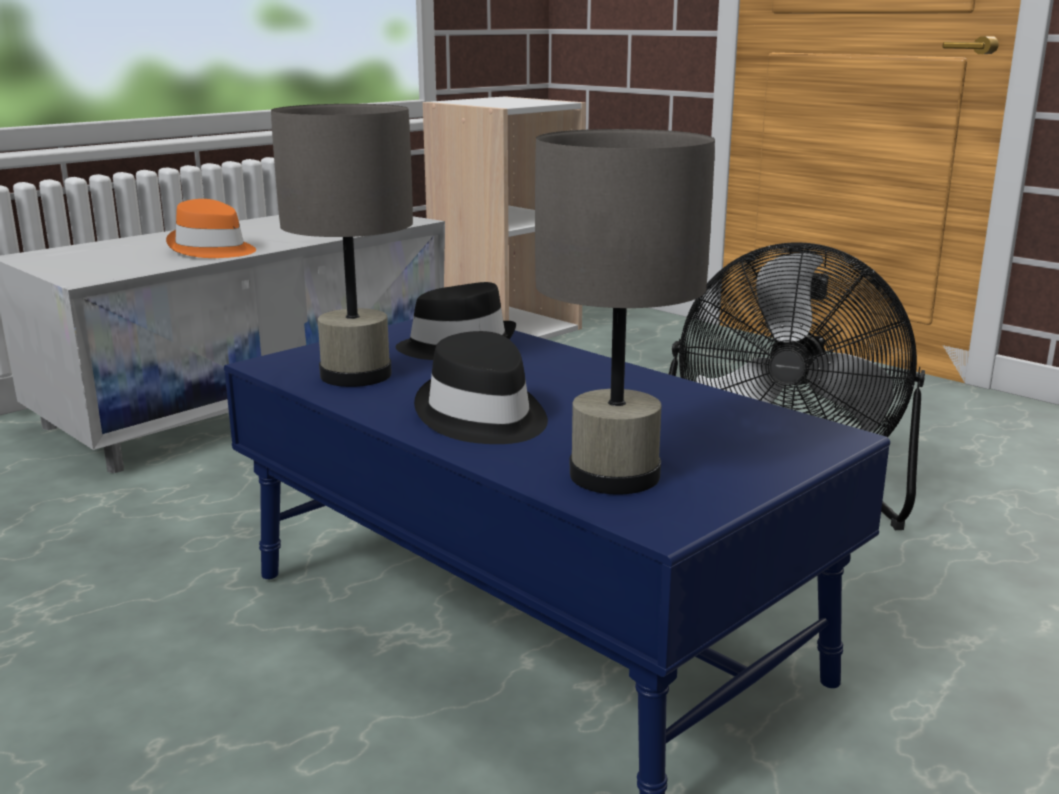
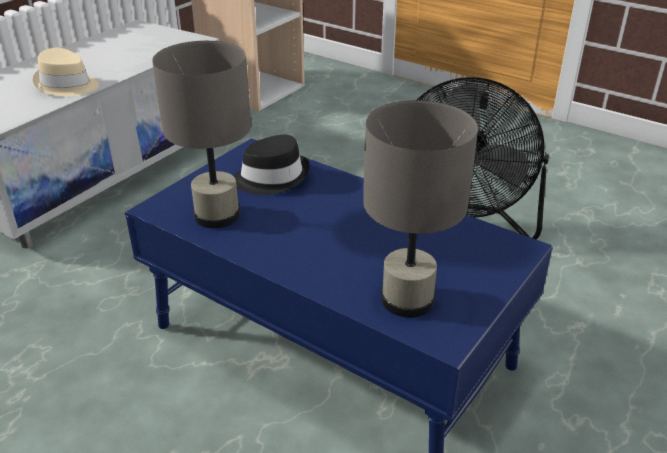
camera: 10 degrees left, 15 degrees up
(212, 250) = (67, 85): orange hat -> beige hat
(482, 417) = (312, 251): black hat -> none

